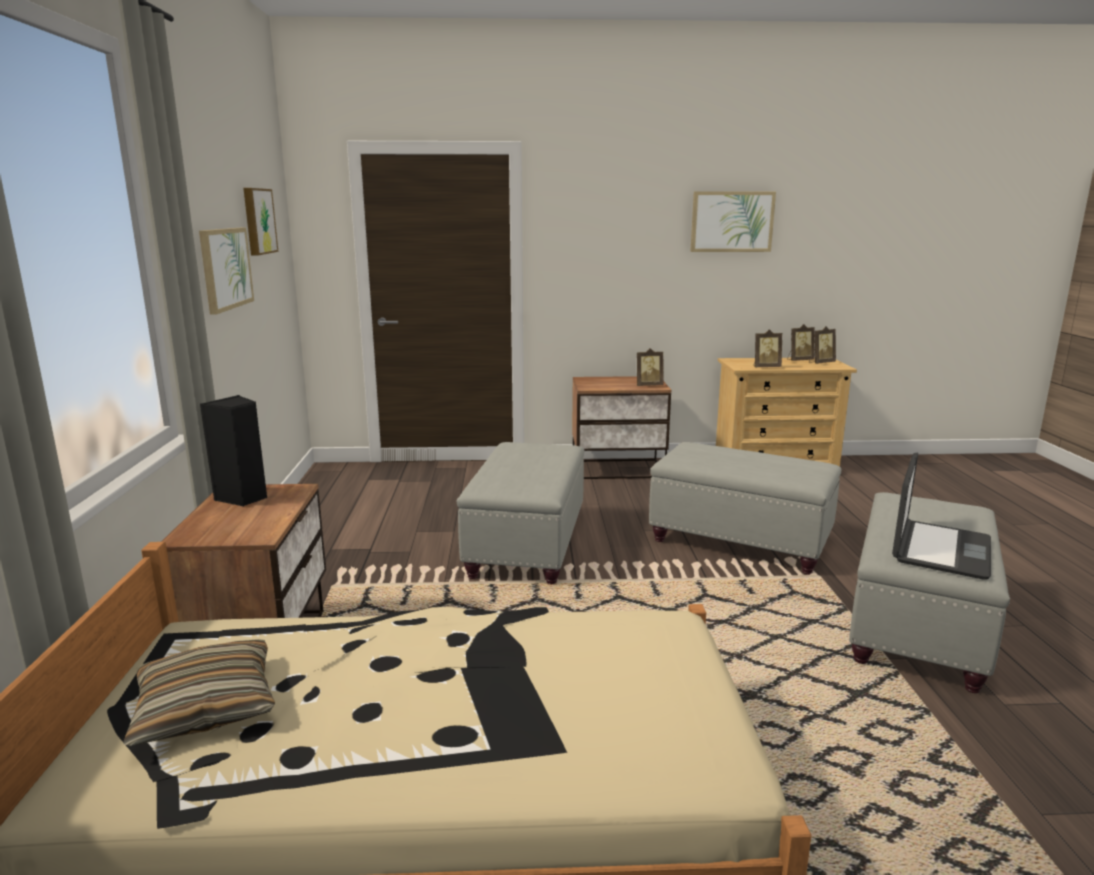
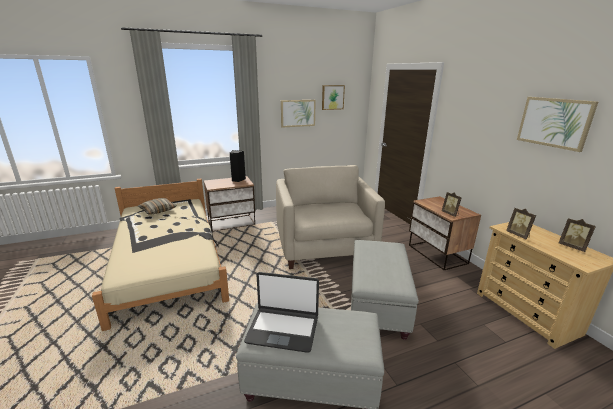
camera: 70 degrees right, 5 degrees up
(527, 545) = (325, 247): grey ottoman -> beige armchair
(821, 363) = (581, 256): picture frame -> none

